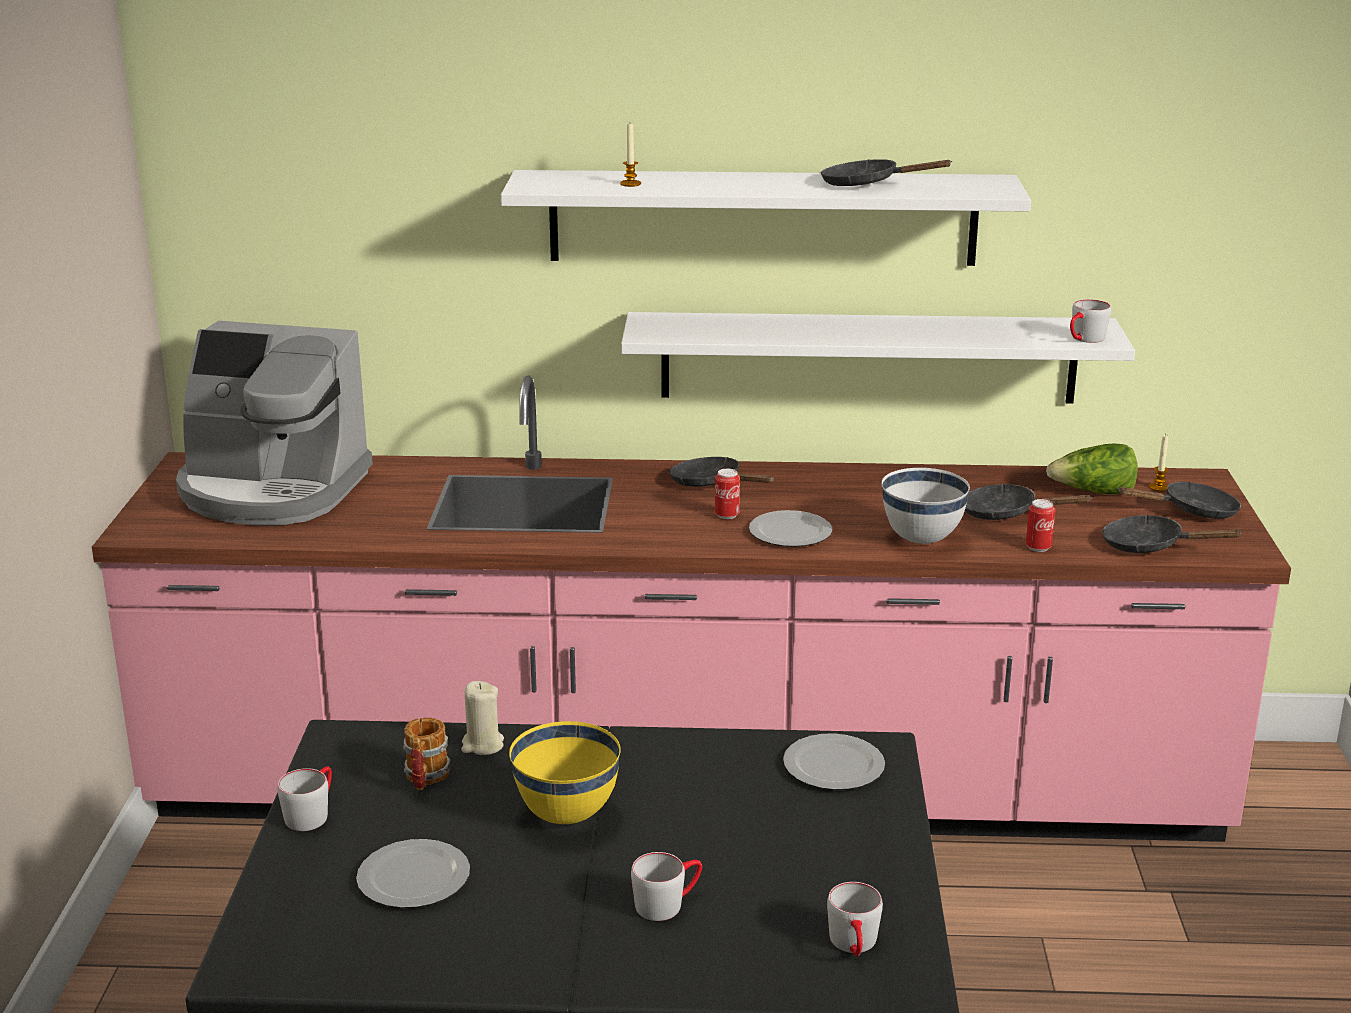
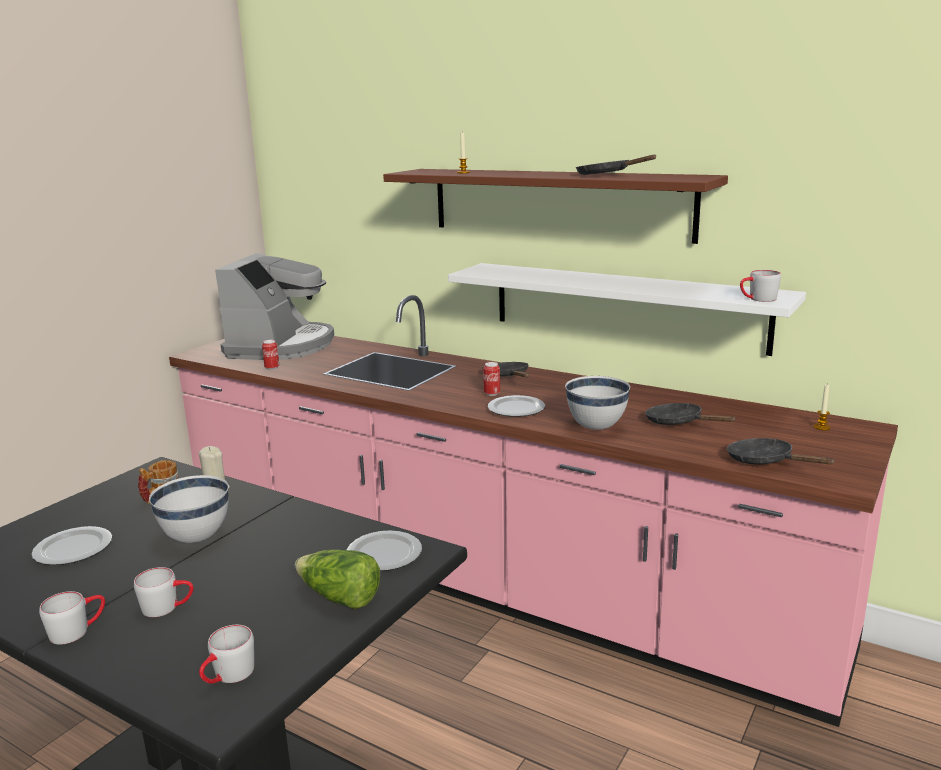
camera: 30 degrees right, 5 degrees down
(272, 490) = (281, 346): coffee machine -> coffee machine turned 120 degrees counterclockwise
(312, 813) = (86, 501): grey mug -> grey mug (78, 630)
(567, 815) = (196, 538): yellow bowl -> white bowl
(762, 217) = (557, 203): white shelf -> brown shelf
(1038, 547) = (674, 446): can -> can (272, 368)
(1094, 493) = (763, 422): lettuce -> lettuce (339, 598)
(1192, 511) = (831, 446): black frying pan -> none

